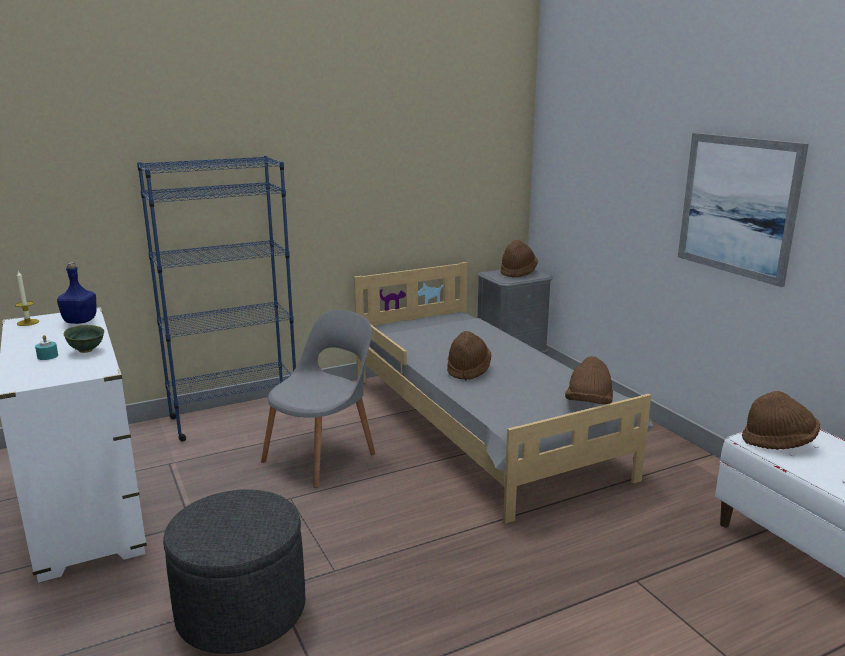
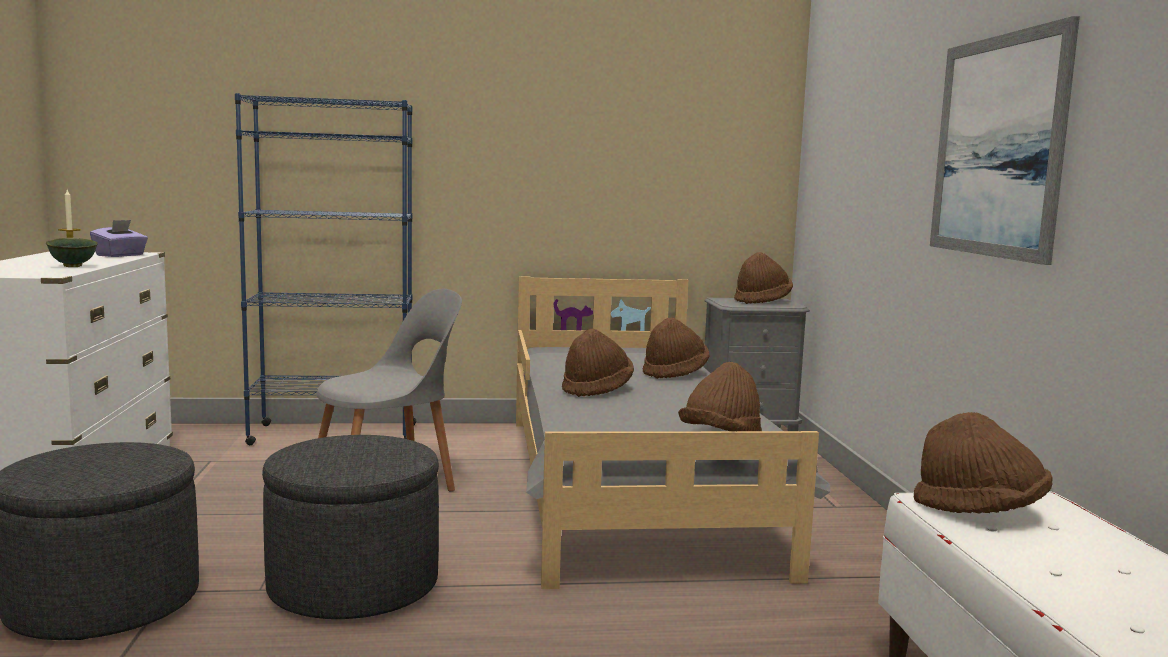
camera: 20 degrees right, 10 degrees down
(47, 356) = (28, 265): turquoise candle -> none
(80, 321) = (120, 255): blue bottle -> purple tissue box
(391, 551) = (353, 586): none -> grey ottoman
(495, 342) = (674, 373): none -> brown hat

